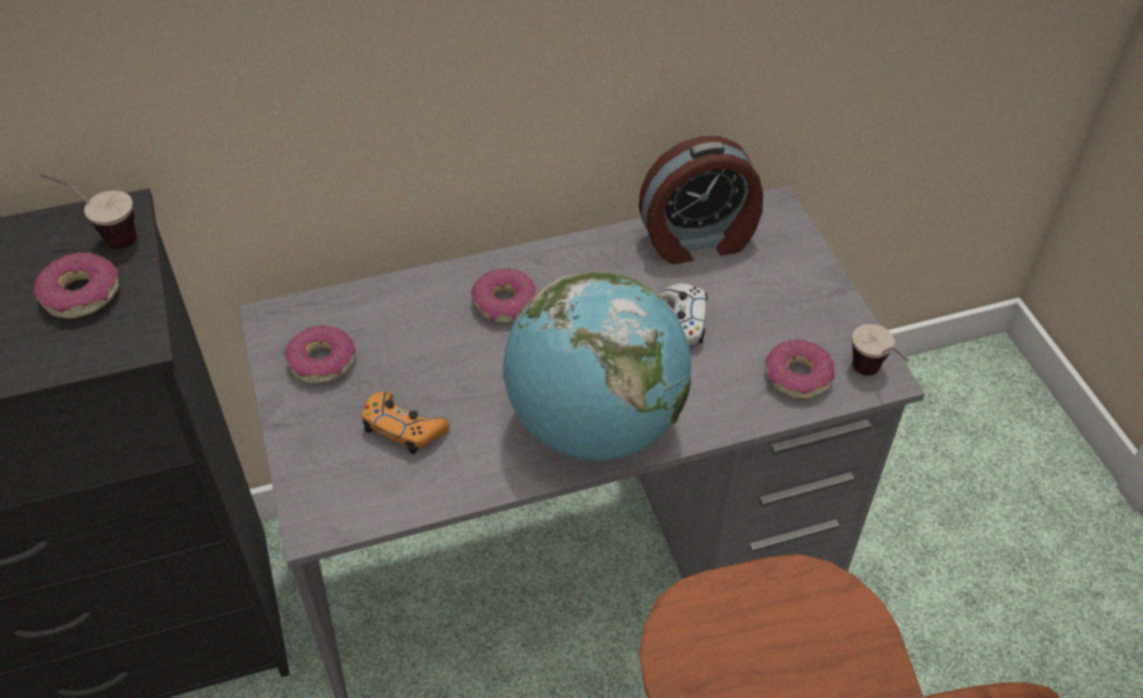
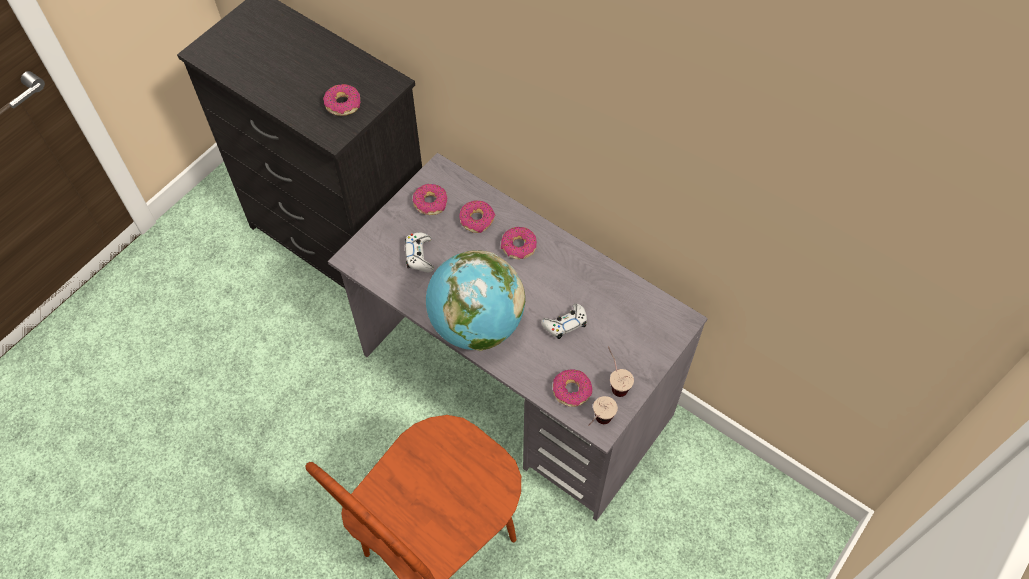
camera: 55 degrees right, 10 degrees up
(103, 237) = (376, 87): cup -> cup (615, 381)
(403, 428) = (419, 256): orange game controller -> white game controller
(410, 324) = (477, 220): none -> donut
(698, 240) = (628, 300): alarm clock -> none

